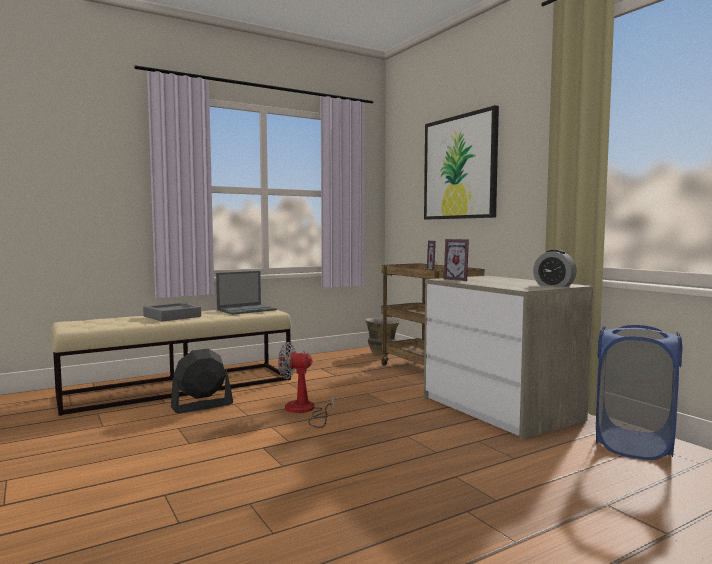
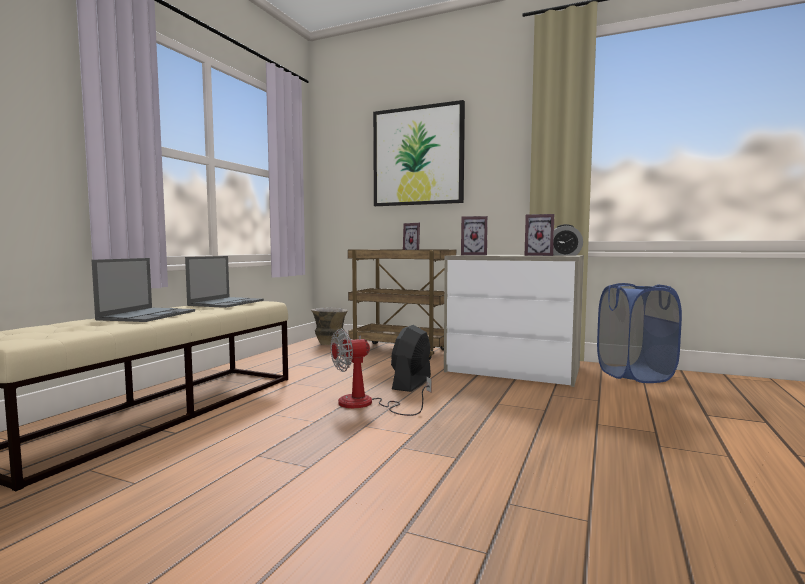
camera: 35 degrees left, 0 degrees up
(172, 316) = (148, 315): grey tray -> laptop
(202, 406) = (237, 425): black fan -> black fan (411, 383)
(507, 285) = (539, 255): none -> picture frame

